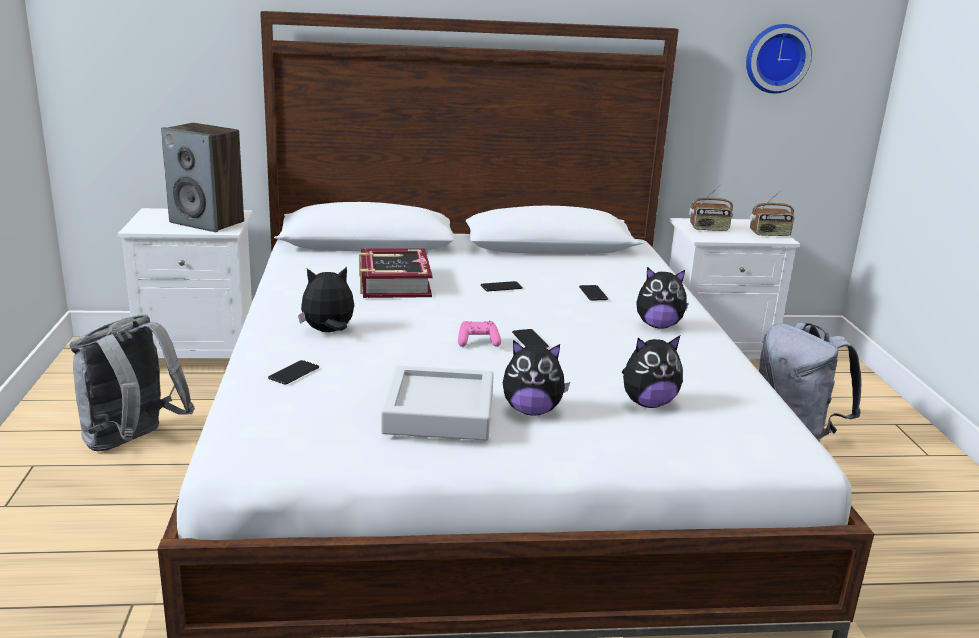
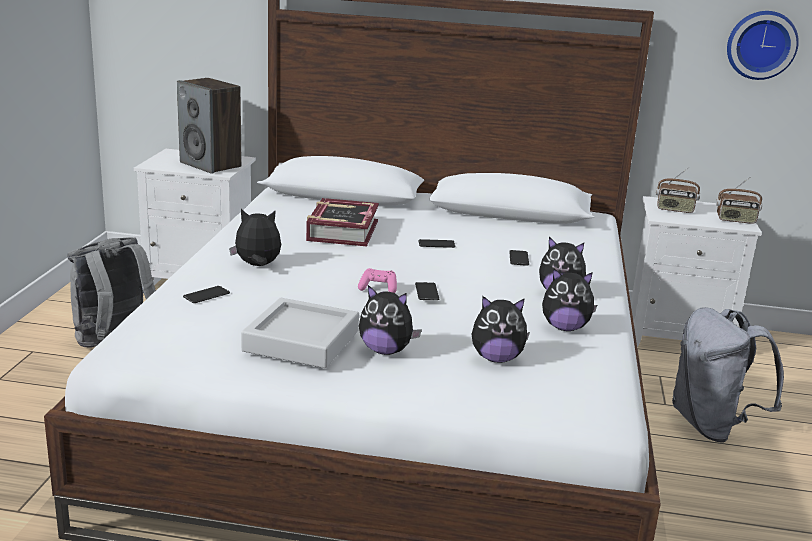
camera: 15 degrees right, 0 degrees up
(689, 361) = (565, 327): none -> plush toy

